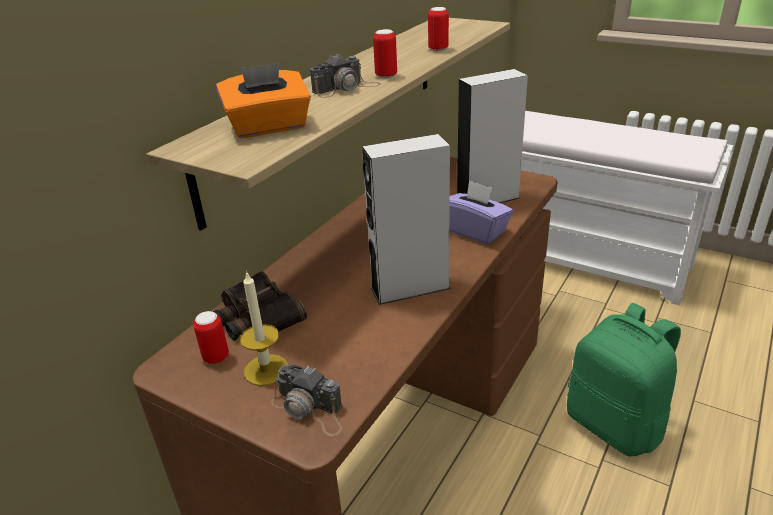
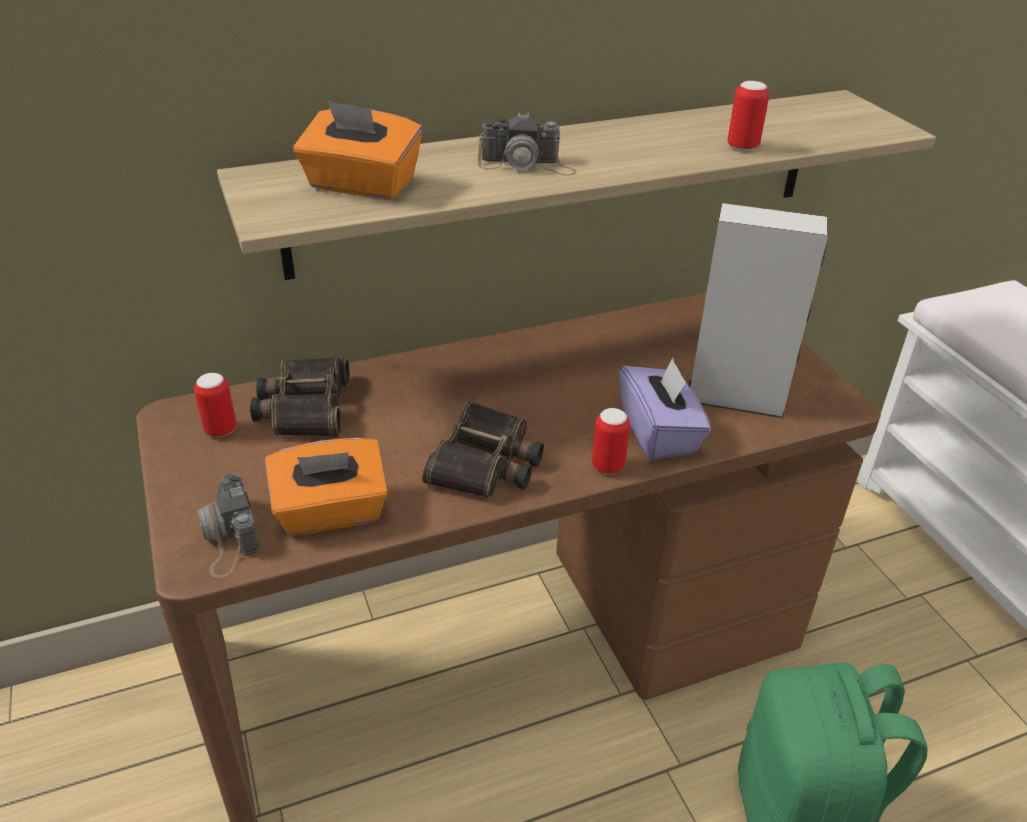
camera: 35 degrees right, 5 degrees up
(266, 370) = (243, 470): candle -> none
(357, 360) = (331, 513): none -> orange tissue box
(386, 76) = (602, 164): can -> can (608, 466)
(410, 288) = (487, 463): grey speaker -> binoculars

